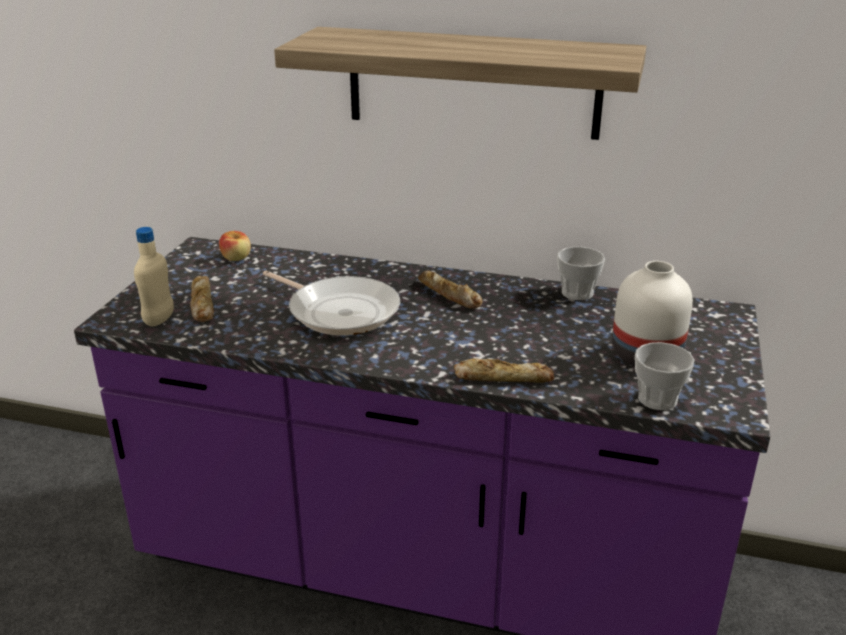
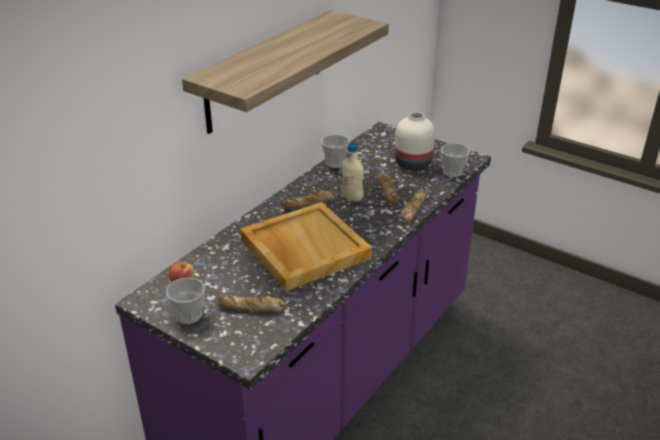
camera: 70 degrees left, 5 degrees up
(159, 319) = (263, 331): beige bottle -> beige bottle (352, 198)
(179, 274) = (189, 315): none -> cup
(339, 311) = (303, 248): frying pan -> beige tray
(535, 348) = (388, 191): none -> bread

